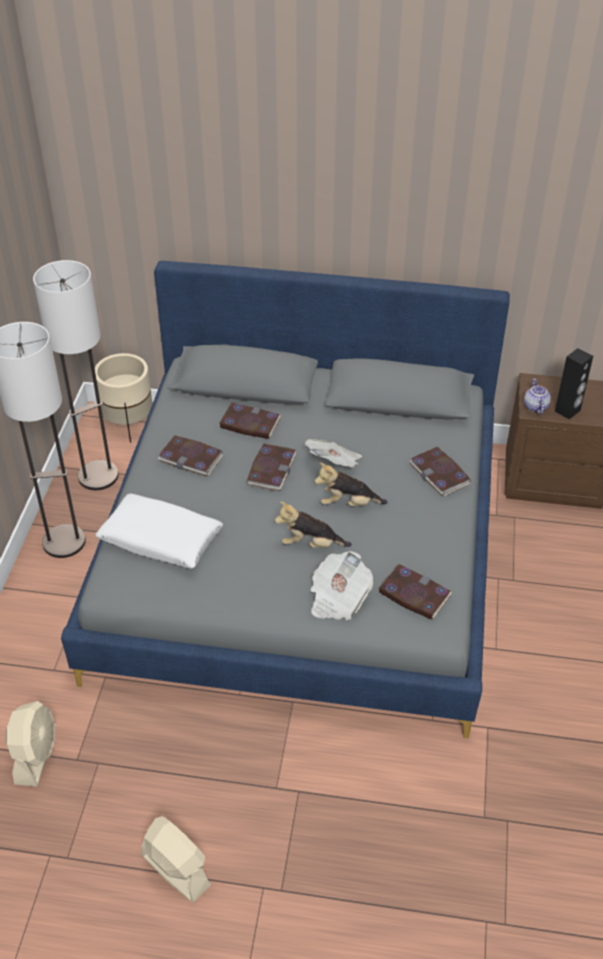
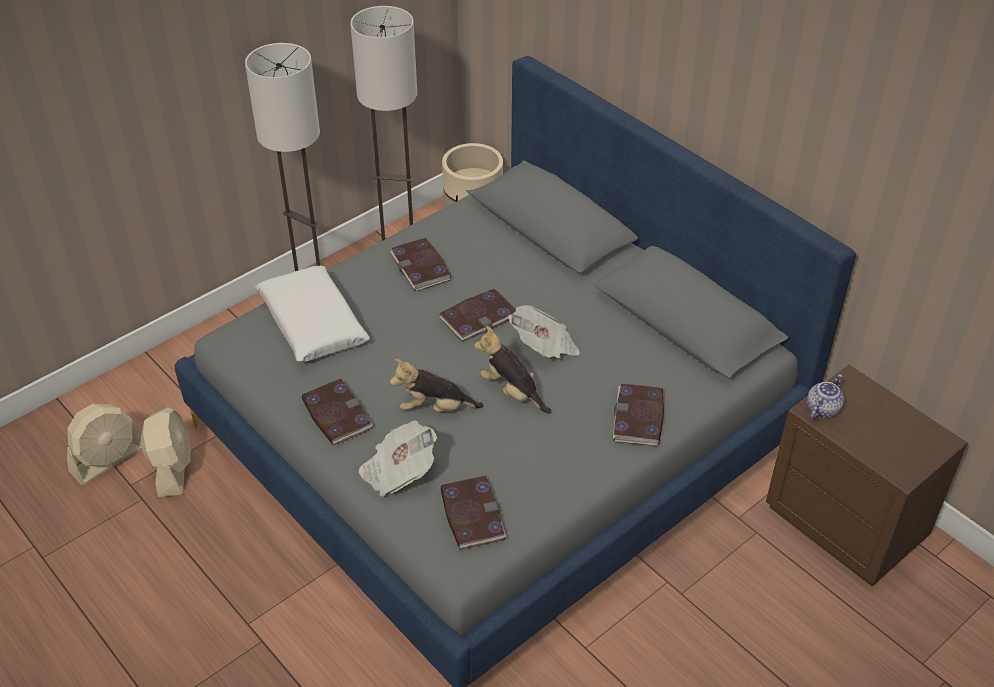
camera: 40 degrees right, 0 degrees up
(175, 869) = (102, 629): beige fan -> beige fan (172, 468)
(249, 423) = (509, 265): book -> book (336, 414)
(311, 544) = (435, 408): plush toy -> plush toy turned 45 degrees counterclockwise
(567, 411) = (856, 434): black speaker -> none

